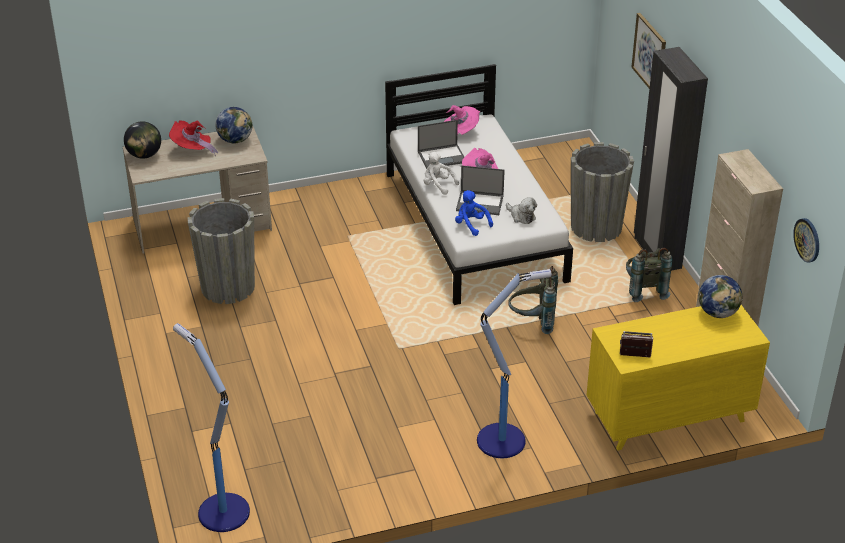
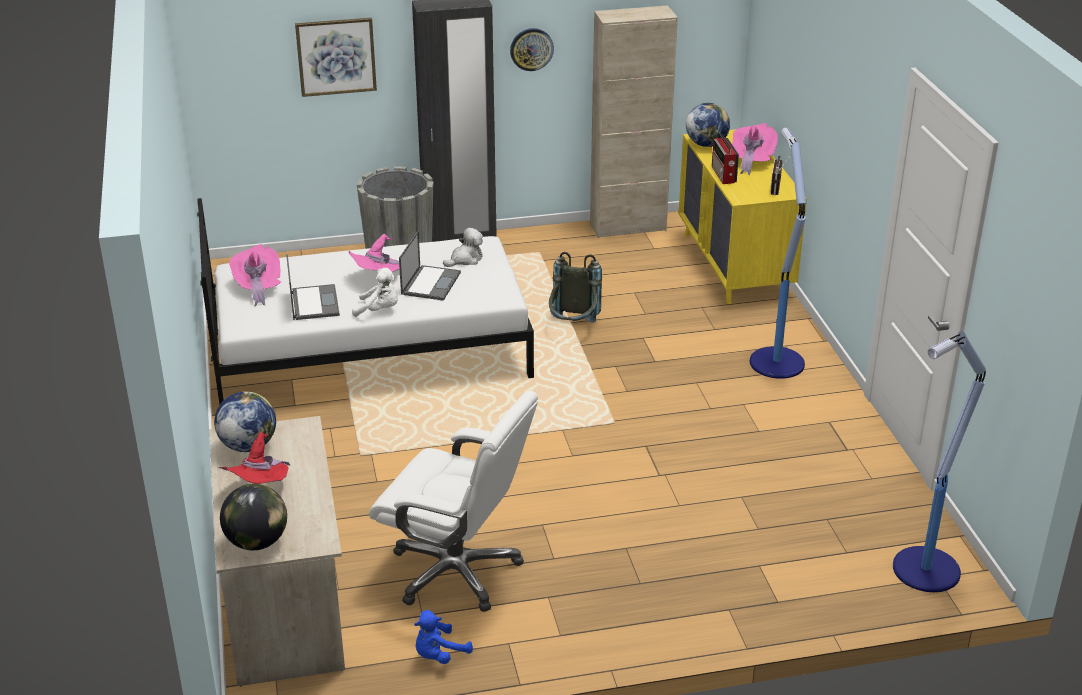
camera: 85 degrees left, 5 degrees down
(227, 287) = (457, 571): grey planter -> white office chair
(438, 185) = (379, 310): white plush toy -> white plush toy turned 120 degrees counterclockwise
(471, 225) = (475, 292): blue plush toy -> blue plush toy (439, 655)
(644, 289) = (525, 256): grey backpack -> none
(653, 323) = (723, 175): none -> radio
(690, 341) = (751, 161): none -> pink hat
(807, 240) = (709, 29): wall clock -> wall clock (531, 49)

